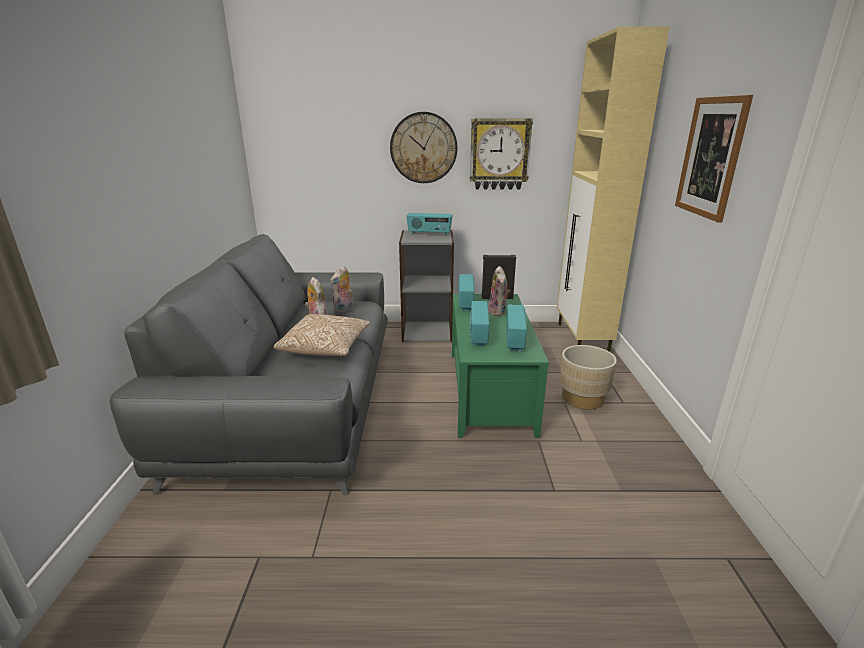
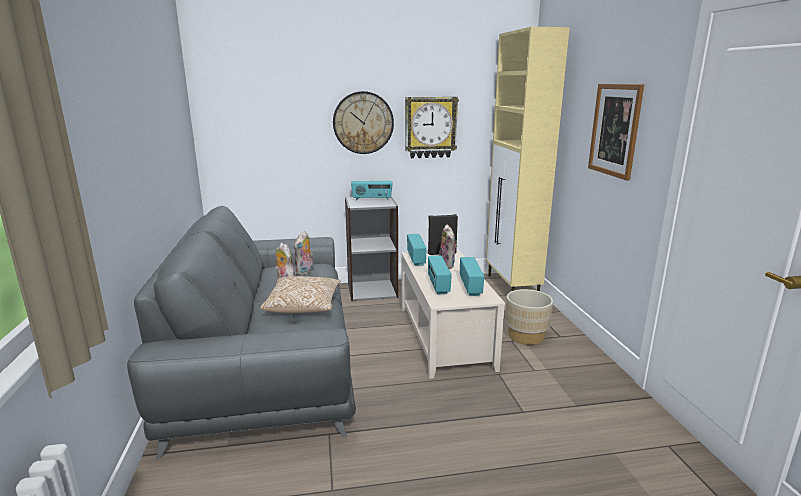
camera: 10 degrees left, 5 degrees down
(489, 390) = (444, 336): green coffee table -> beige coffee table

